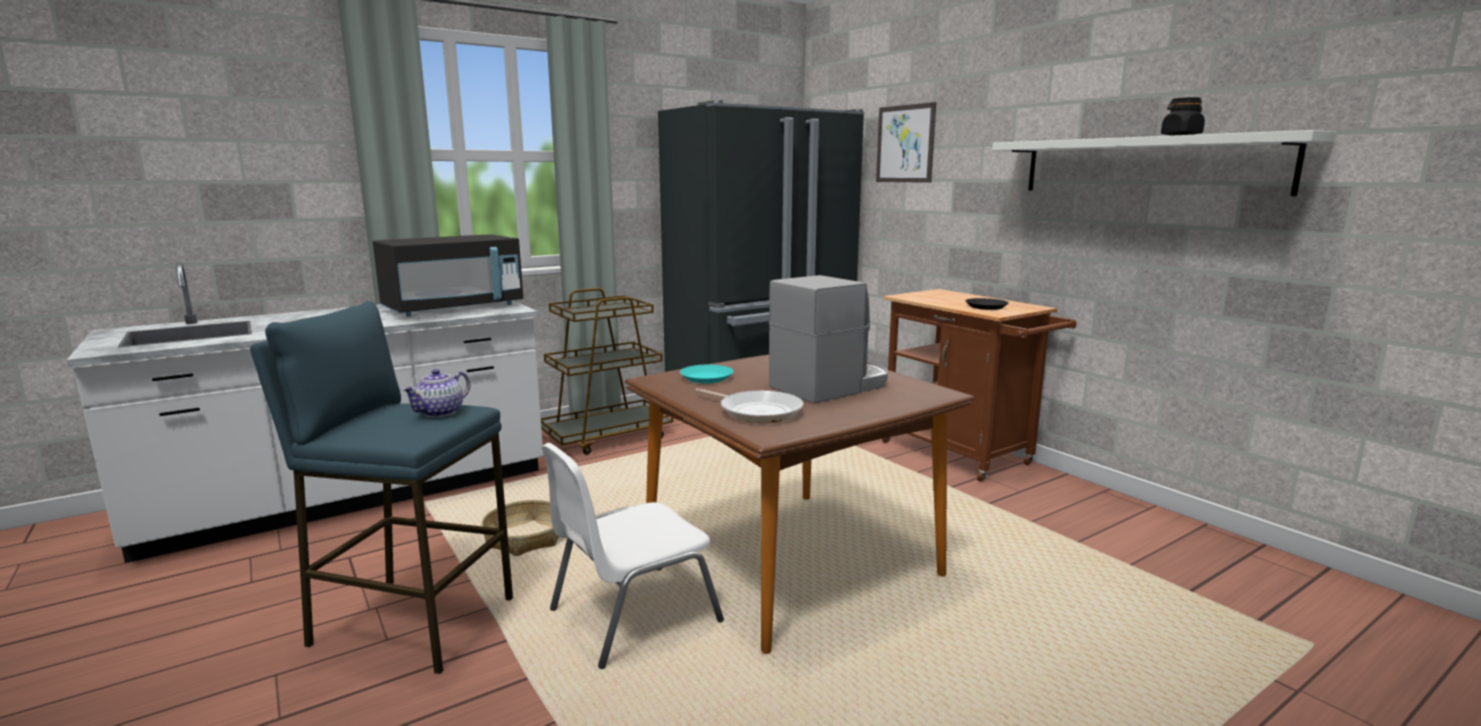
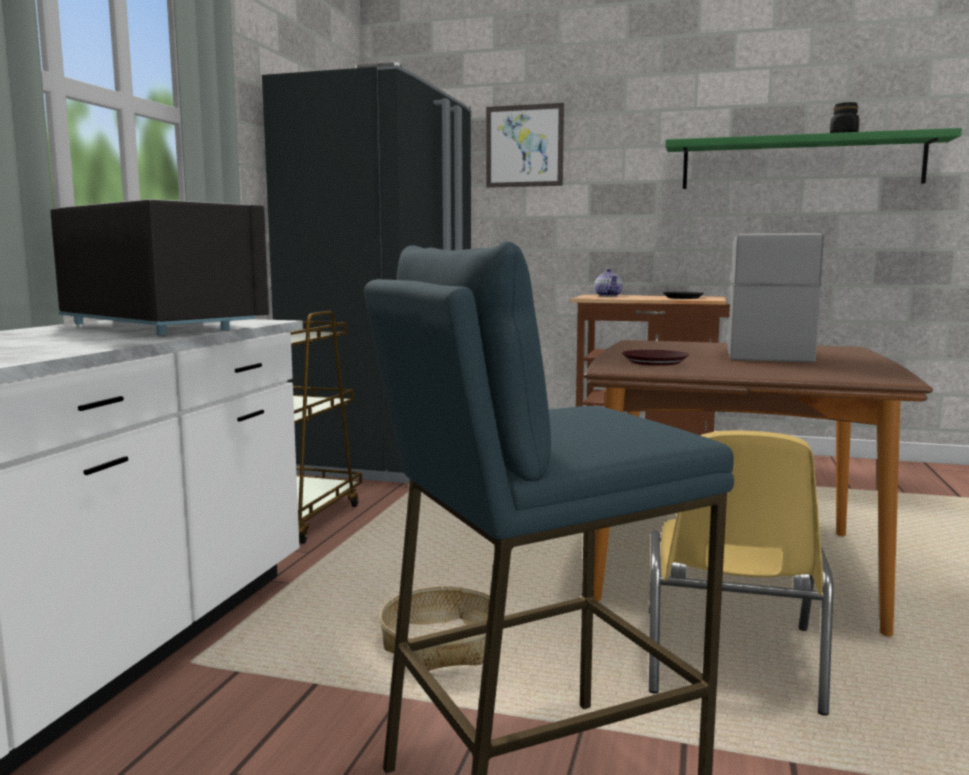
camera: 40 degrees left, 5 degrees down
(441, 412) = (590, 412): teapot -> teapot (608, 296)
(454, 308) = (162, 326): black microwave -> black microwave turned 60 degrees counterclockwise
(631, 615) = (730, 660): white chair -> yellow chair
(706, 378) = (654, 362): turquoise plate -> brown plate
(757, 411) = (808, 371): frying pan -> none
(1147, 166) = (800, 163): white shelf -> green shelf

